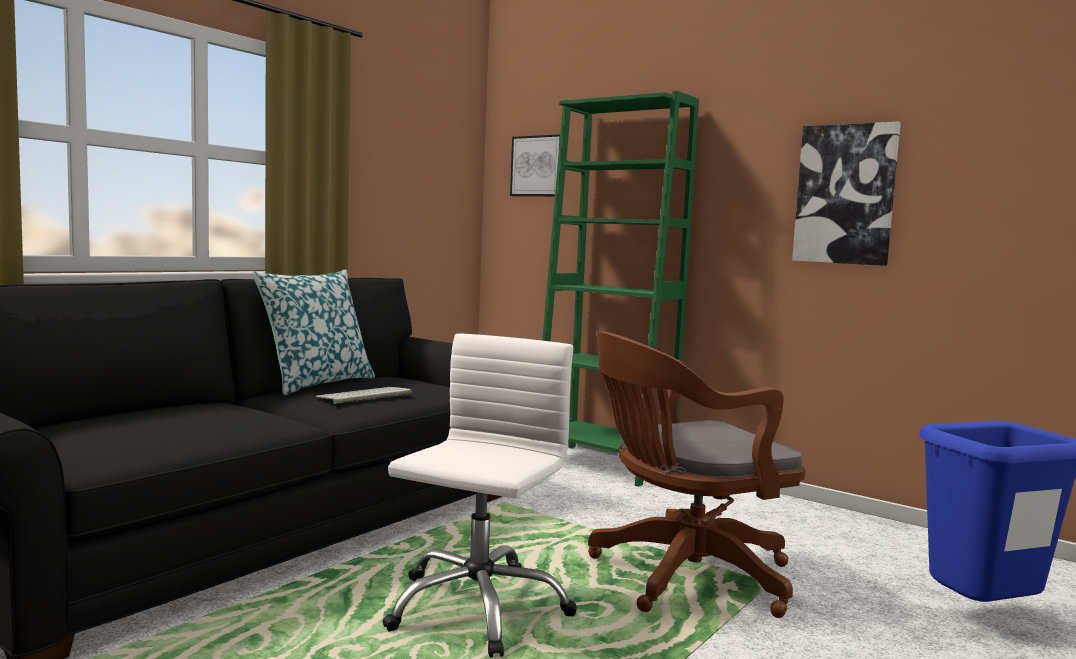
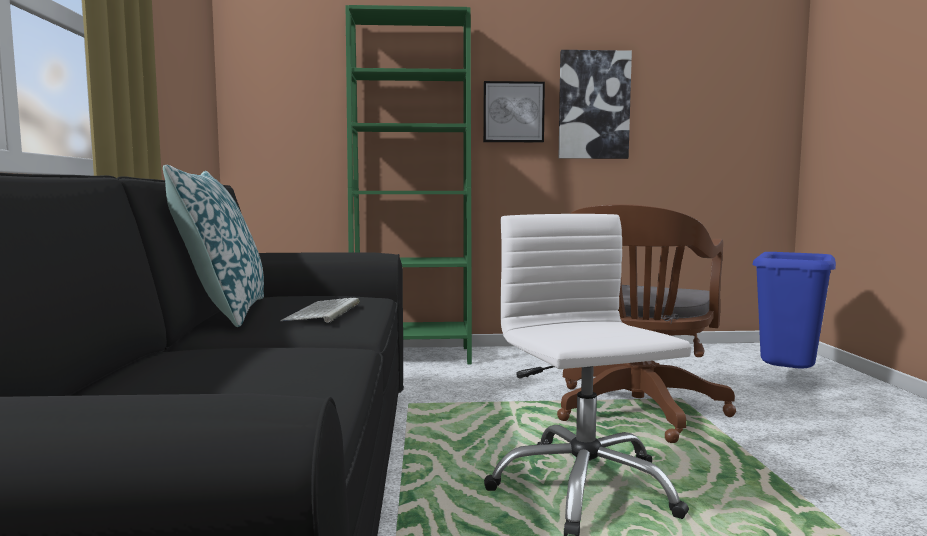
camera: 40 degrees left, 0 degrees up
(538, 166) = (291, 74): picture -> picture (513, 112)

